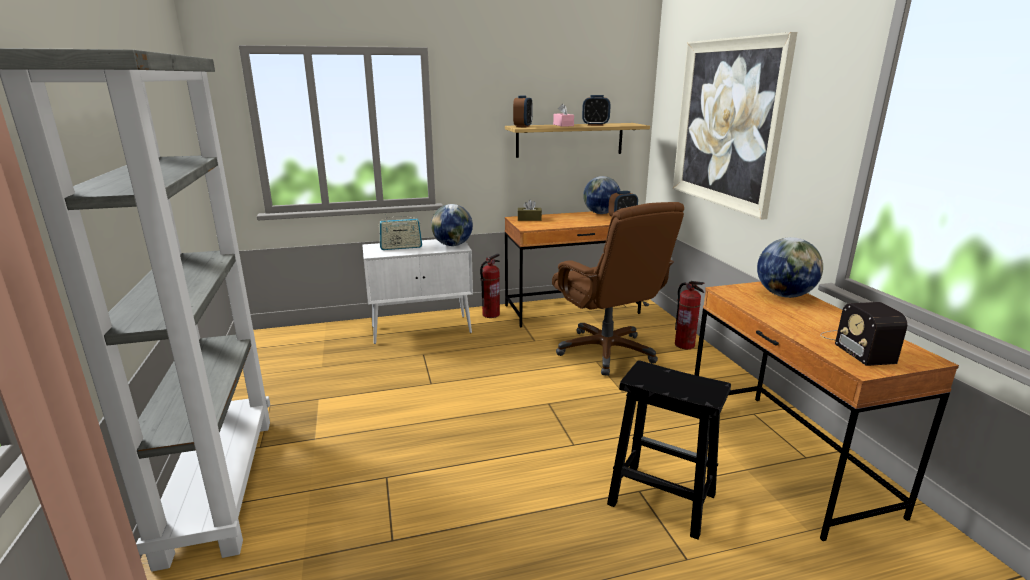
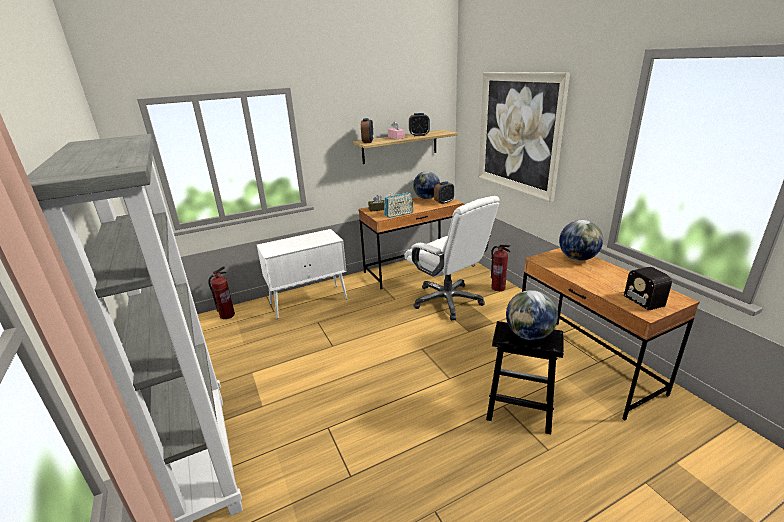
camera: 10 degrees left, 5 degrees up
(401, 247) = (288, 244): radio -> radio (399, 214)
(452, 245) = (327, 237): globe -> globe (529, 335)
(491, 314) = (356, 281): fire extinguisher -> fire extinguisher (227, 315)
(607, 352) = (448, 301): brown office chair -> white office chair

